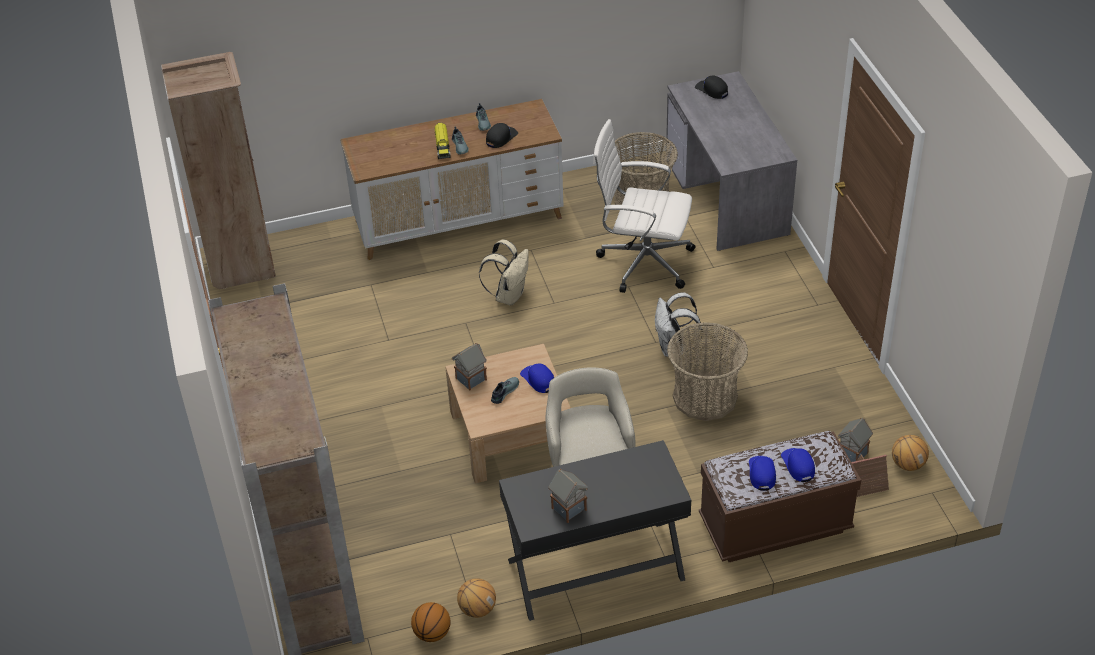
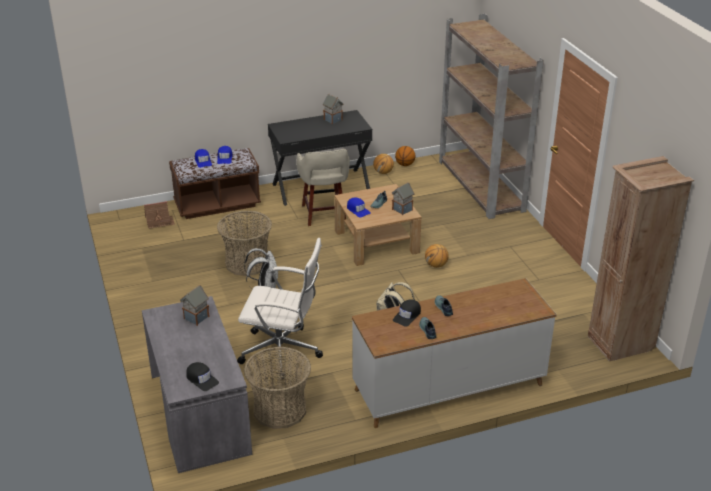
camera: 175 degrees right, 10 degrees down
(442, 146) = (459, 308): toy truck -> none
(852, 453) = (159, 236): toy house -> toy house (196, 318)
(907, 464) = (127, 231): basketball -> basketball (436, 265)

